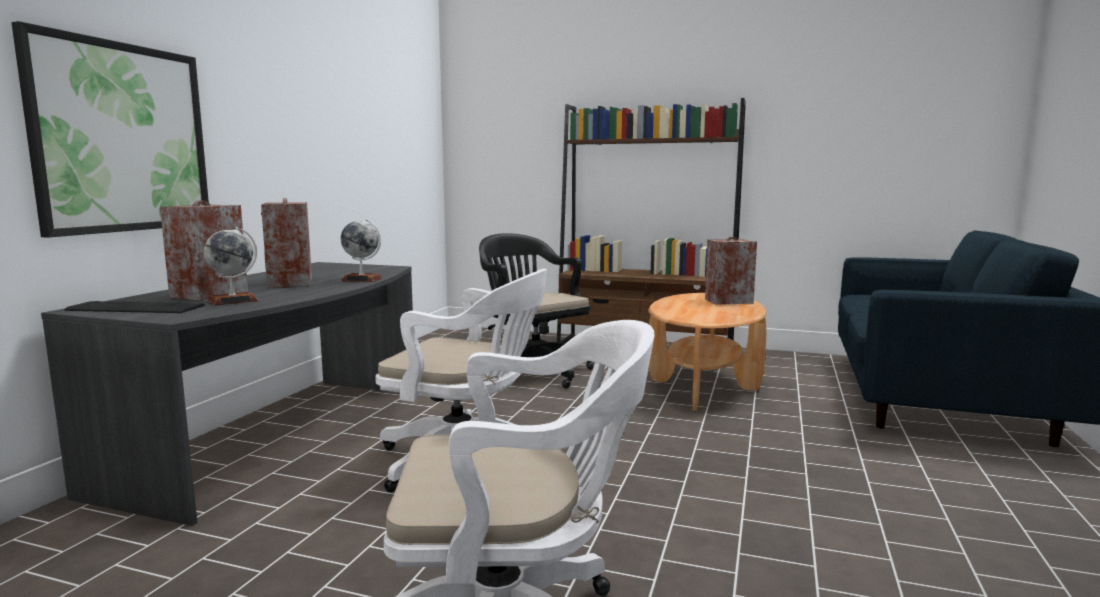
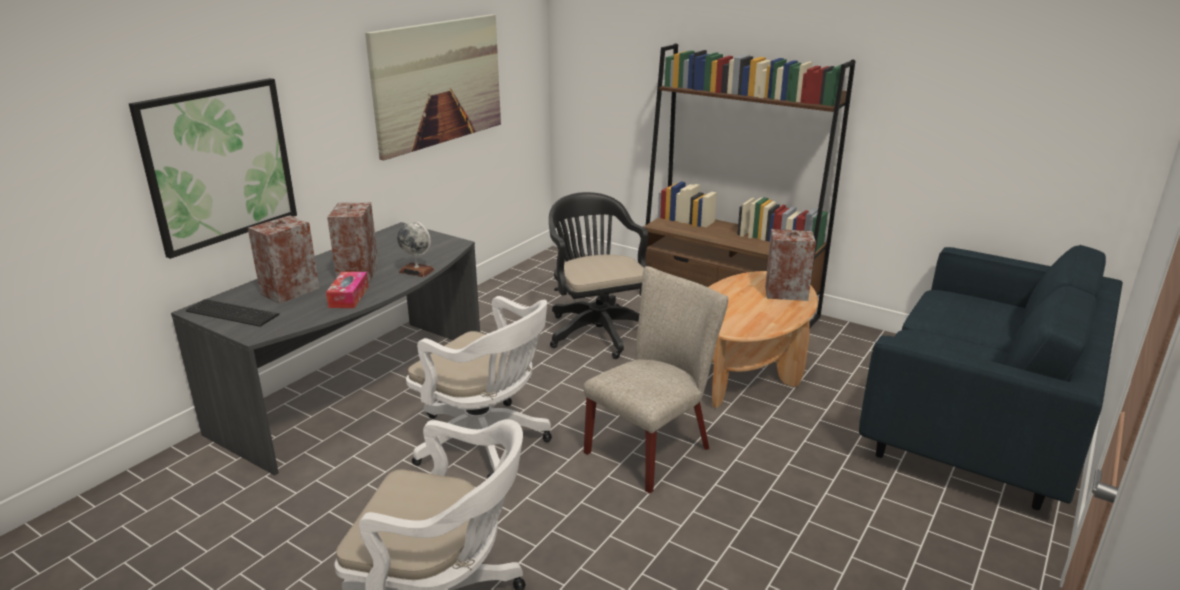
camera: 15 degrees right, 15 degrees up
(233, 301) = (302, 307): globe -> none
(290, 294) = (349, 297): none -> tissue box
(353, 127) = (438, 83): none -> picture
(659, 446) = (654, 447): none -> beige chair

